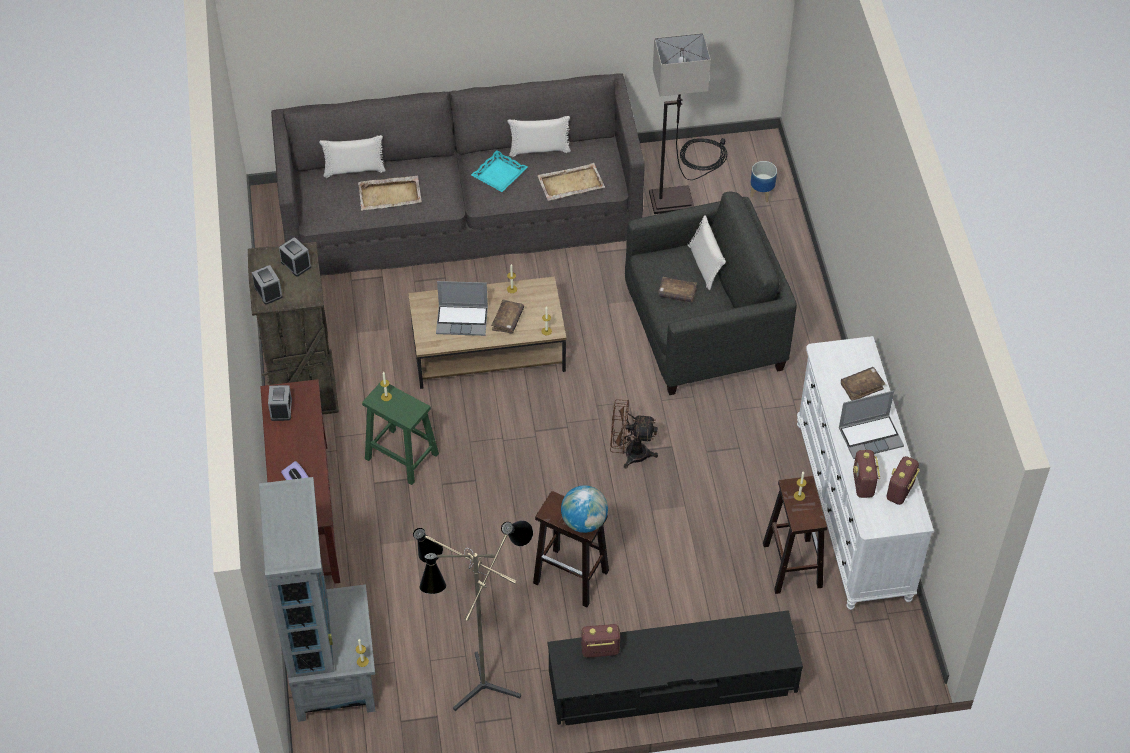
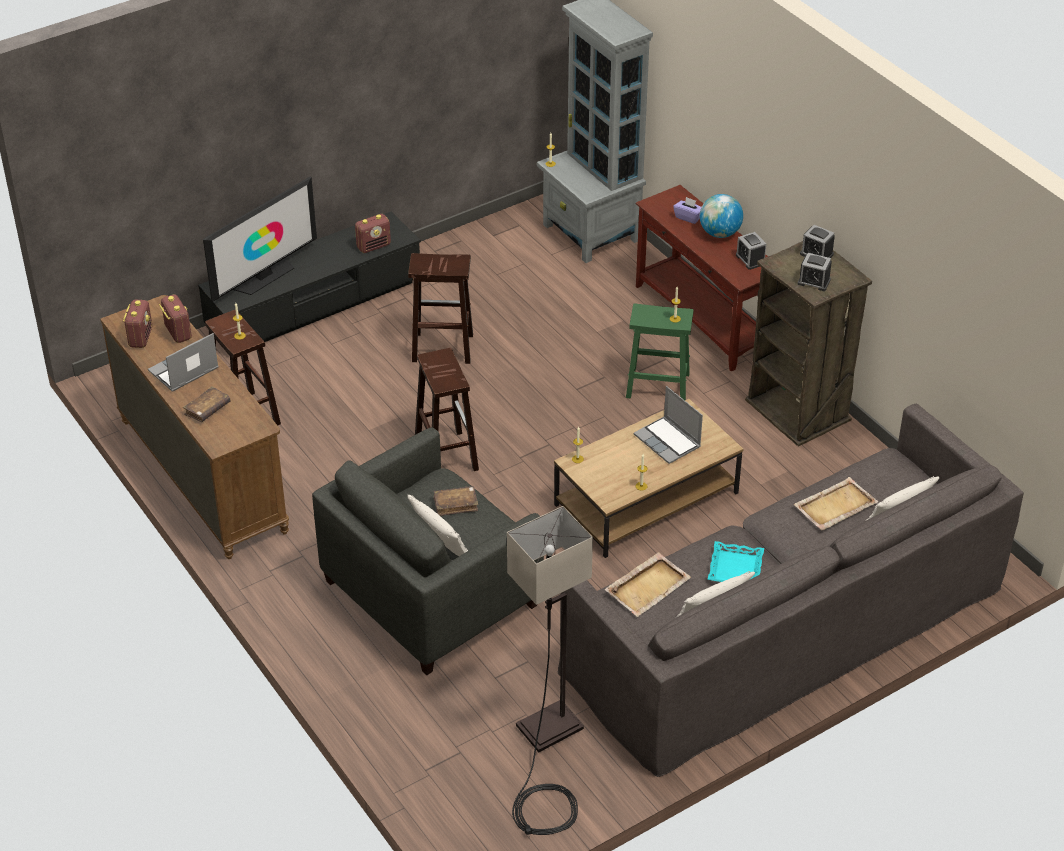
camera: 155 degrees right, 10 degrees down
(463, 320) = (668, 441): laptop -> laptop turned 105 degrees counterclockwise
(477, 682) = (476, 262): floor lamp -> none
(507, 320) = (623, 456): brown book -> none
(584, 522) = (425, 262): globe -> globe (720, 233)
(629, 453) = (445, 455): brown fan -> brown stool
(730, 651) = (264, 276): none -> television
(761, 193) = (444, 782): planter -> none
(853, 511) = (202, 475): white dresser -> brown dresser

